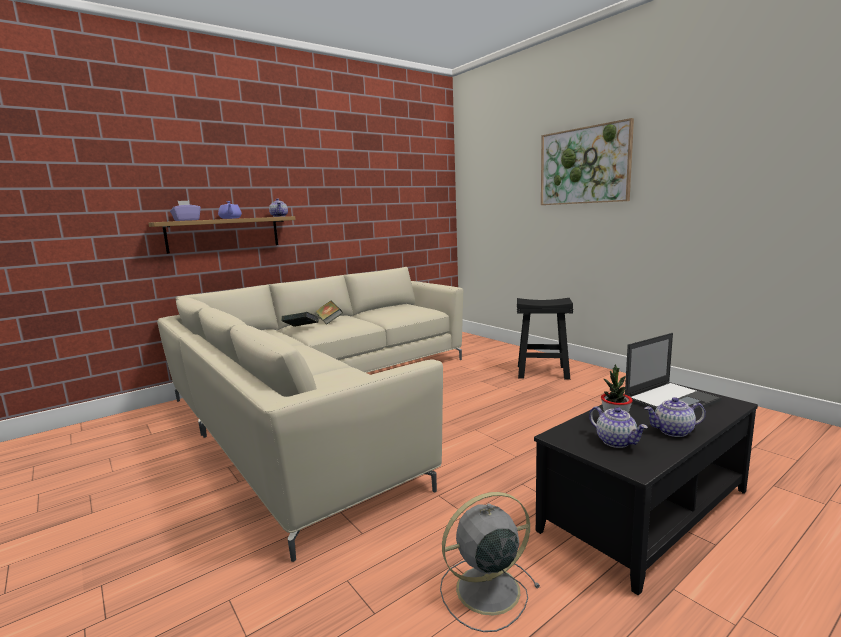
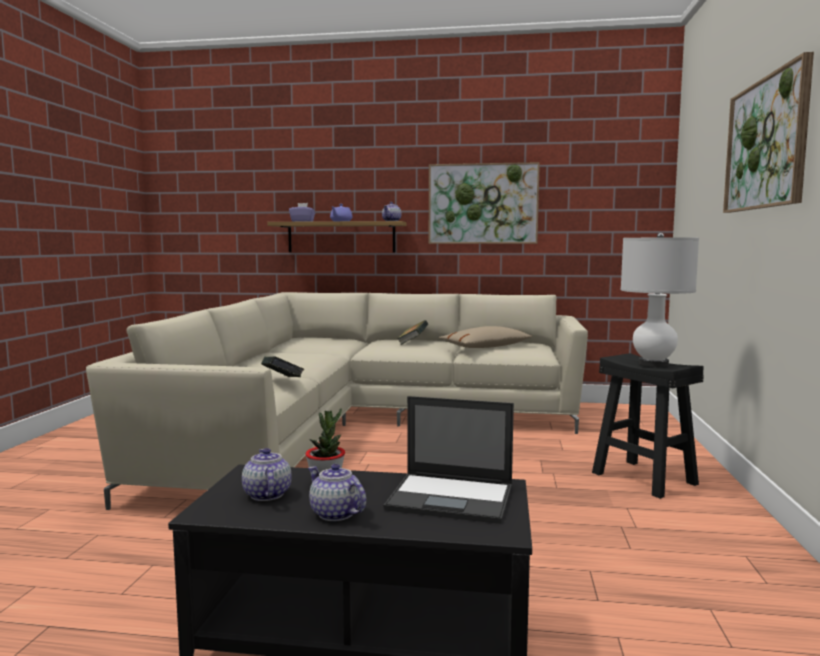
camera: 45 degrees right, 5 degrees down
(301, 329) = (373, 343): book -> book (282, 381)
(344, 199) = (483, 204): none -> picture
(388, 313) = (486, 347): none -> beige pillow
(485, 590) = (126, 590): grey fan -> none
(547, 301) = (653, 364): none -> white table lamp
(616, 441) = (266, 494): teapot -> teapot turned 150 degrees clockwise

